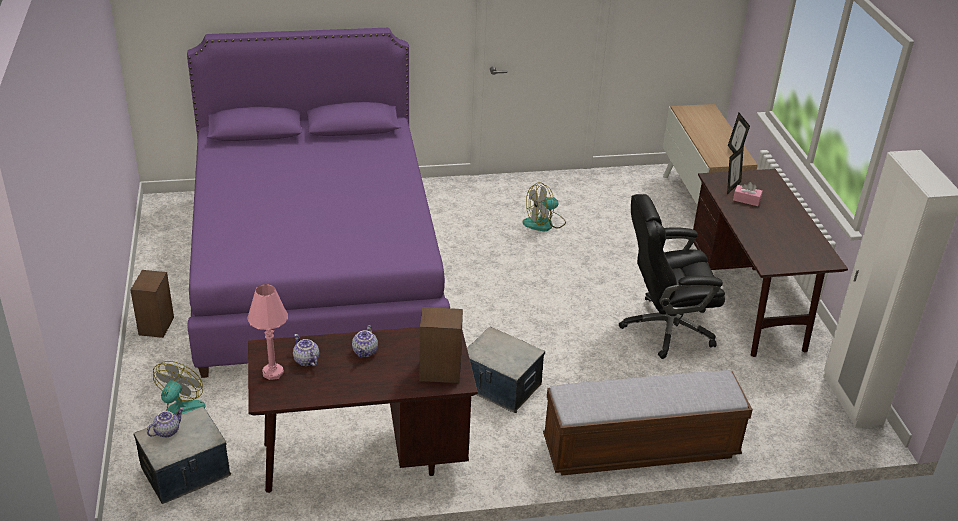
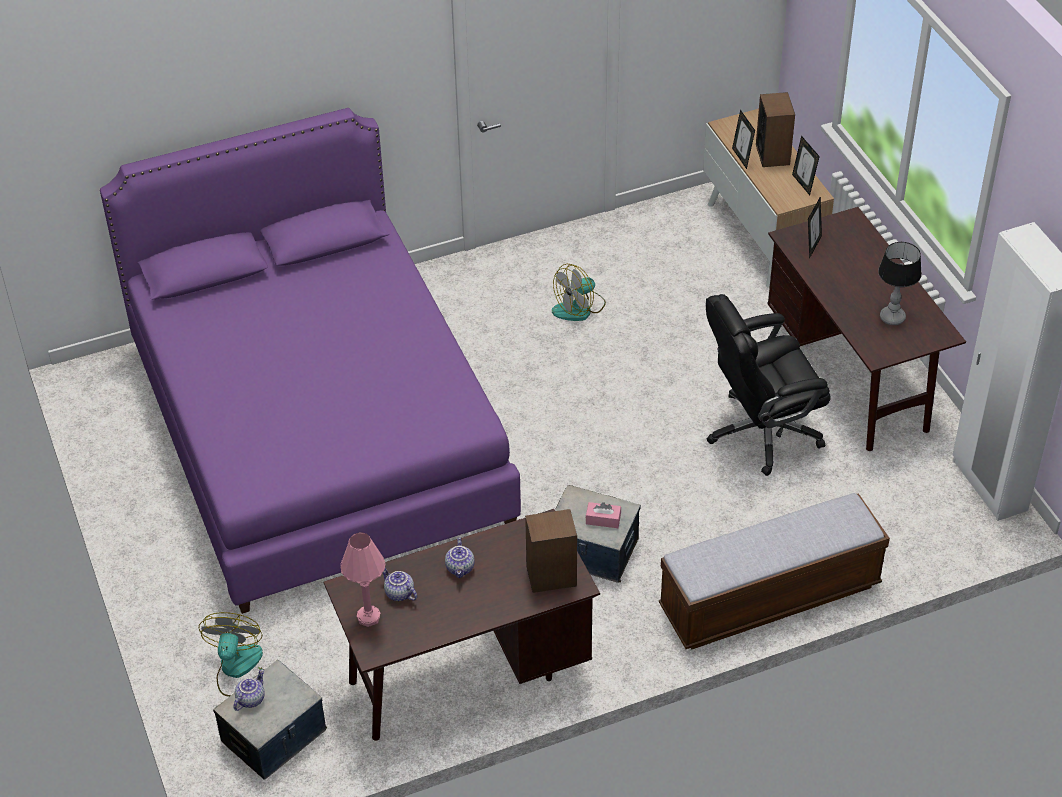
camera: 10 degrees left, 10 degrees up
(156, 326) = (158, 555): speaker -> speaker (773, 154)
(690, 130) = (742, 158): none -> picture frame
(746, 200) = (833, 262): pink tissue box -> pink tissue box (603, 520)
(787, 243) = (892, 318): none -> table lamp

